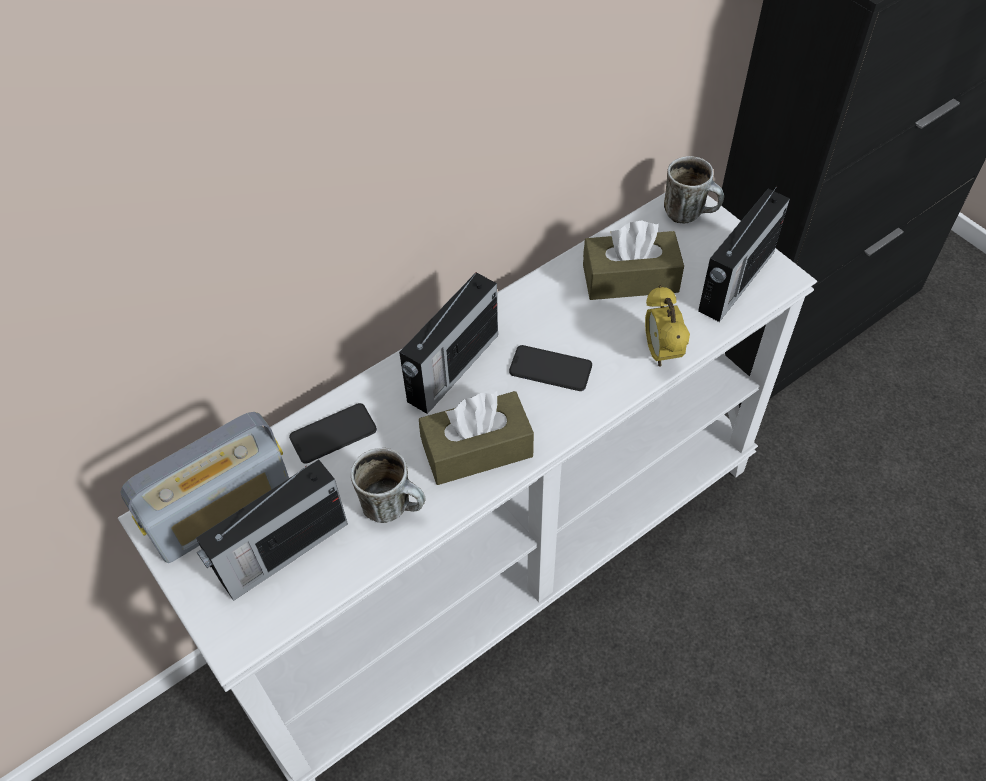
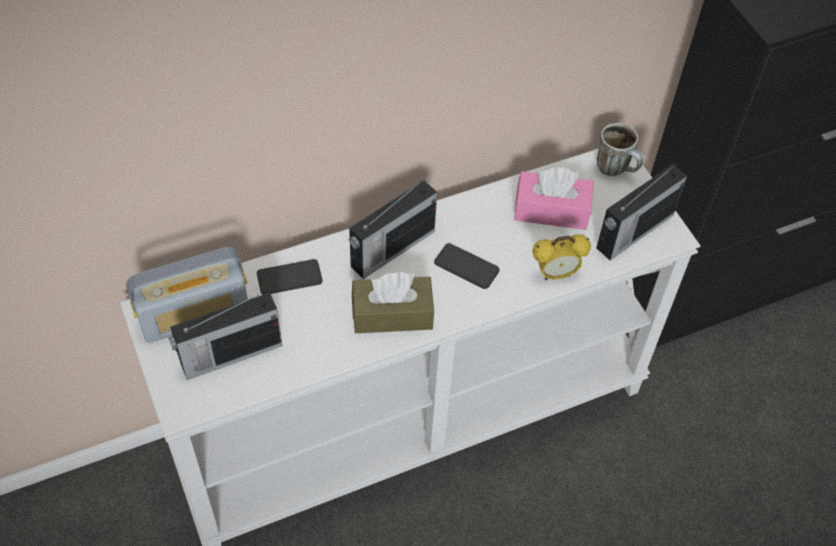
camera: 10 degrees right, 0 degrees up
(394, 507) = (319, 341): mug -> none
(630, 278) = (551, 210): brown tissue box -> pink tissue box
(661, 353) = (555, 274): alarm clock -> alarm clock turned 105 degrees counterclockwise

